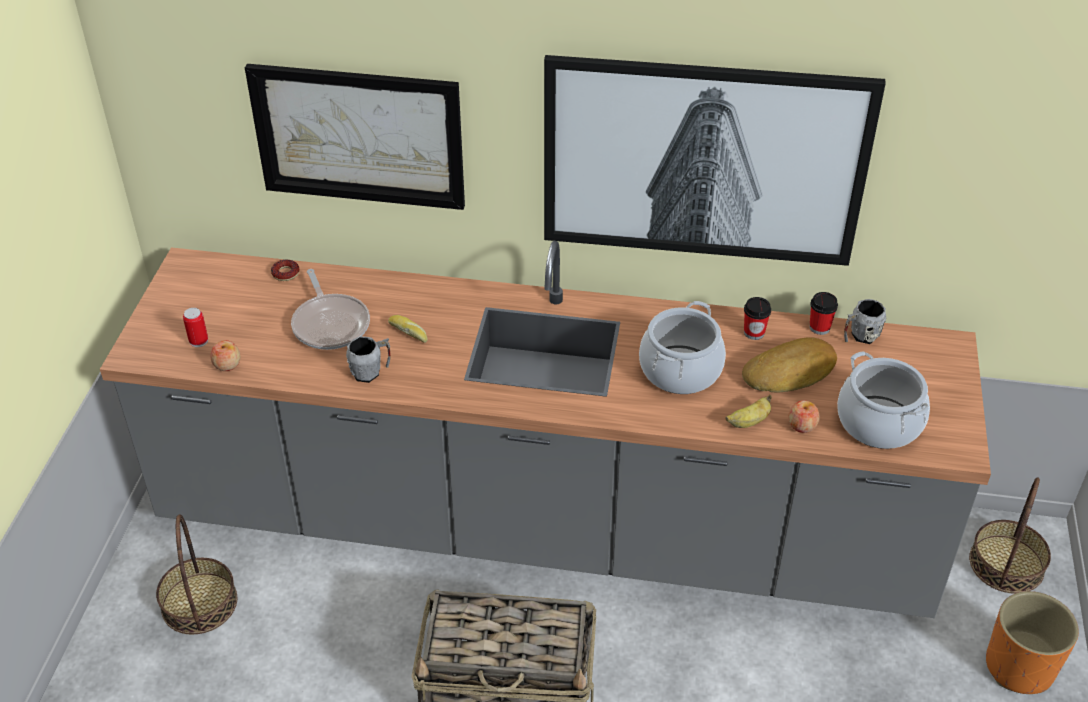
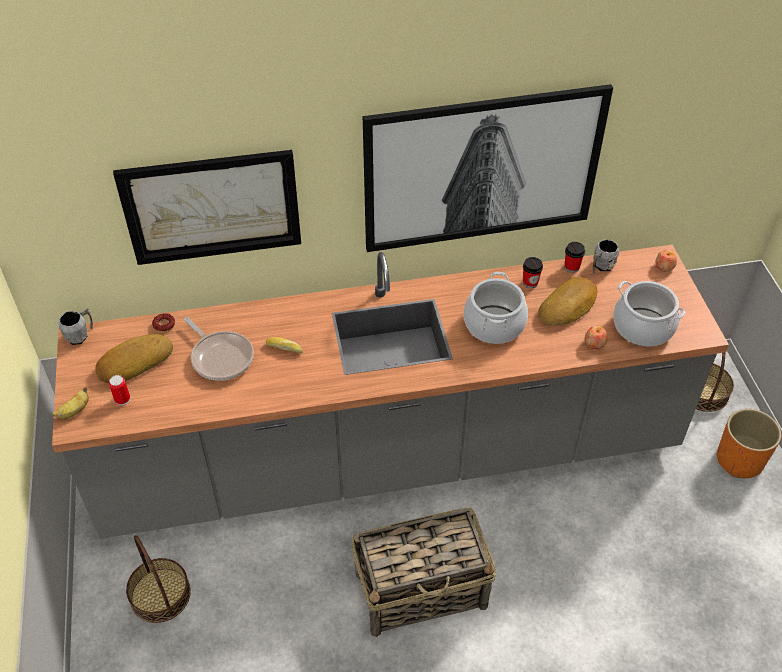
camera: 20 degrees left, 5 degrees up
(227, 364) = (155, 412): apple -> apple (664, 267)
(232, 304) = (134, 362): none -> bread
(371, 372) = (271, 387): grey mug -> grey mug (80, 335)
(748, 422) = (558, 351): banana -> banana (74, 411)

